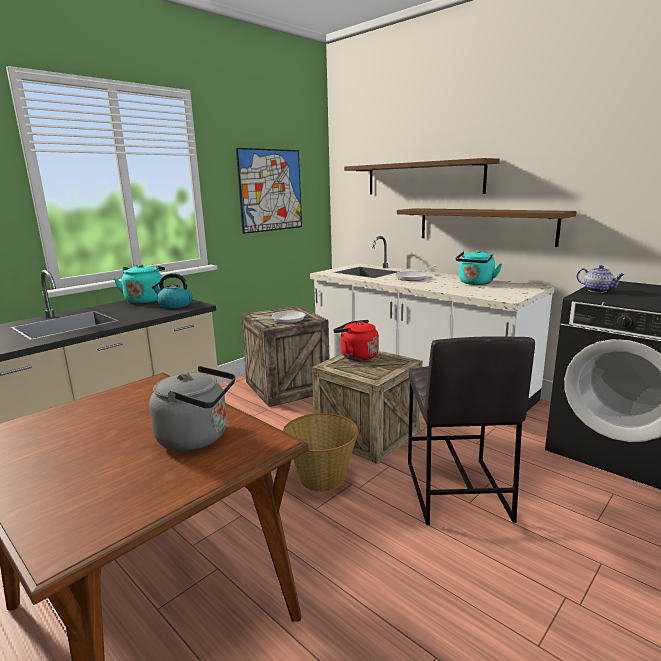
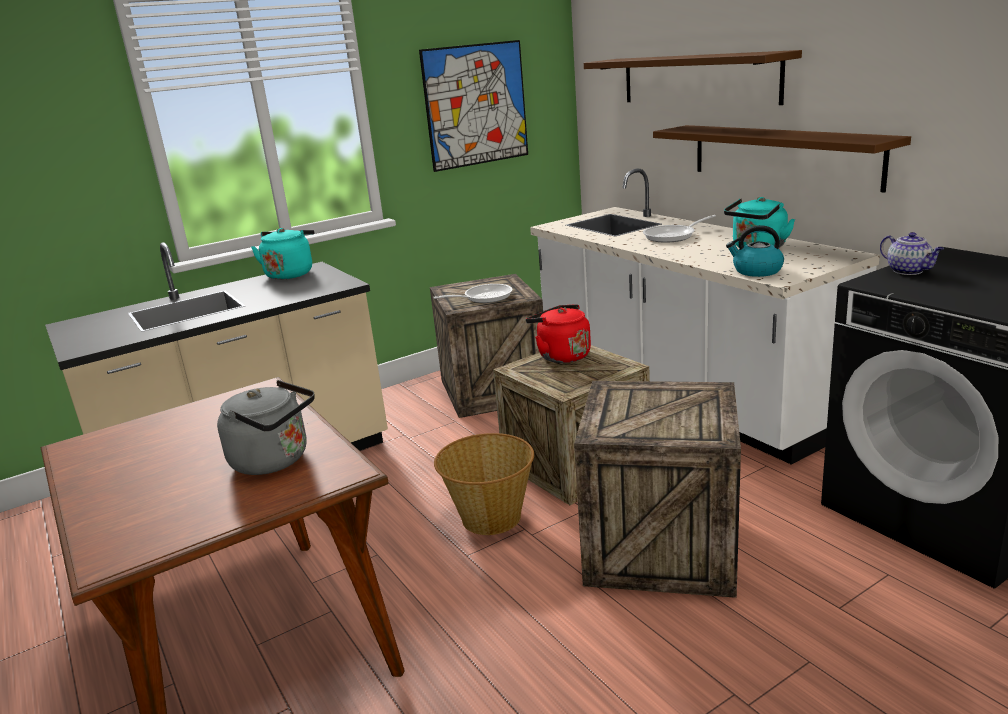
camera: 15 degrees right, 5 degrees up
(174, 305) = (320, 283): kettle -> kettle (756, 271)
(455, 490) = (659, 549): grey stool -> crate

